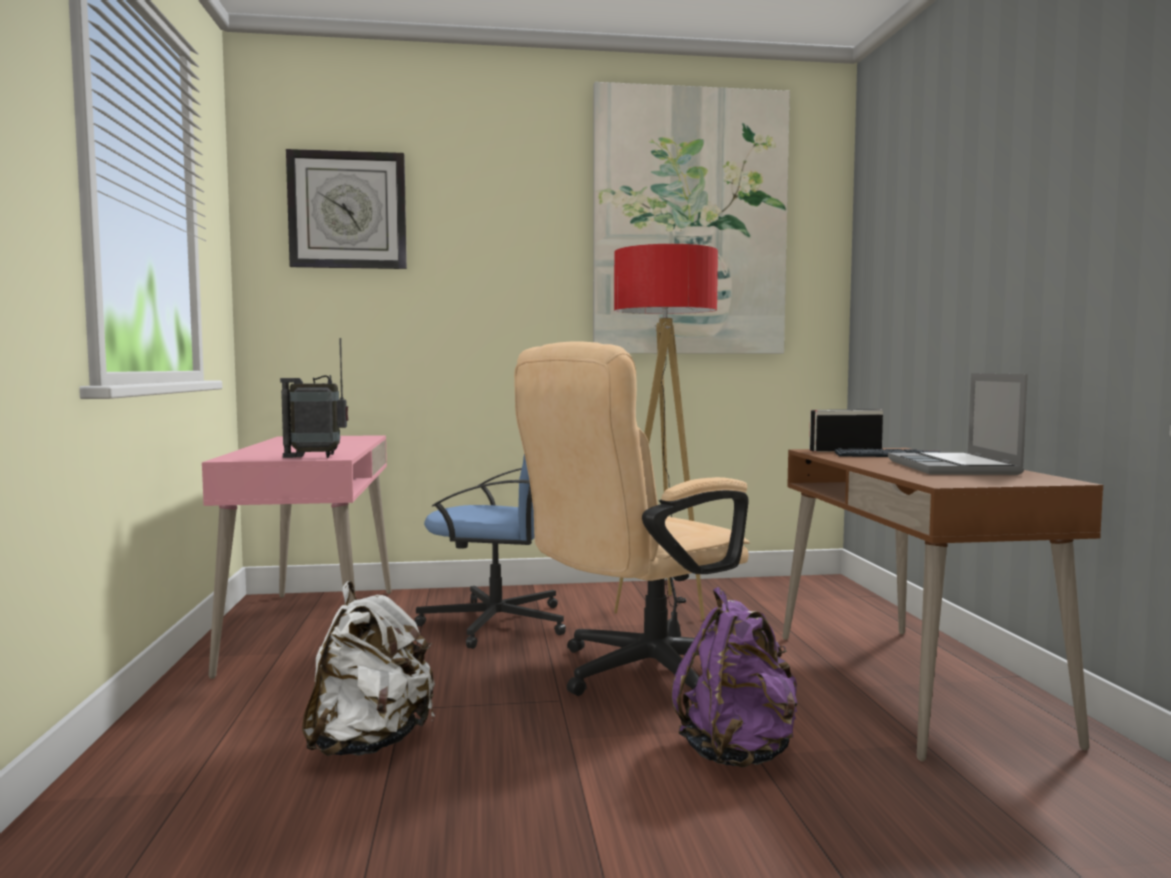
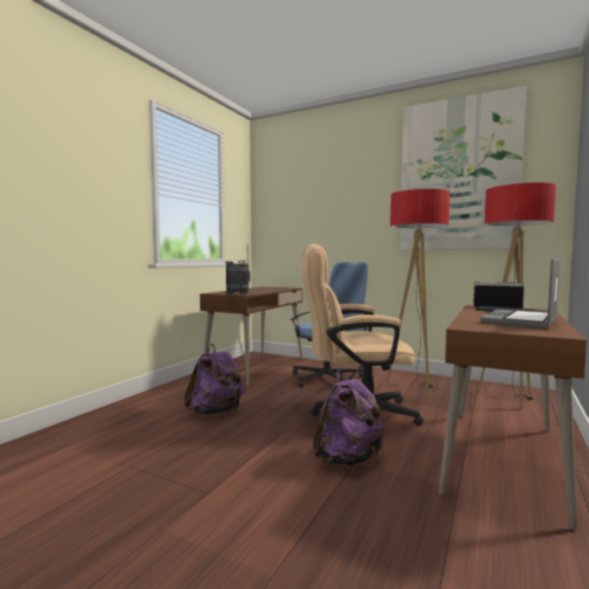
camera: 35 degrees right, 0 degrees up
(313, 629) = (256, 368): pink desk -> brown desk
(348, 210) = (291, 188): wall clock -> none
(370, 743) = (216, 412): white backpack -> purple backpack
(801, 597) = (509, 398): none -> floor lamp

